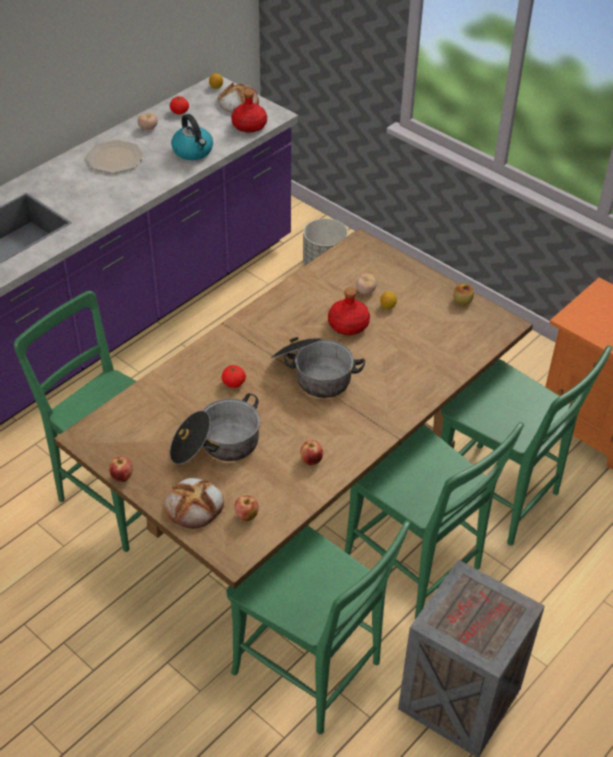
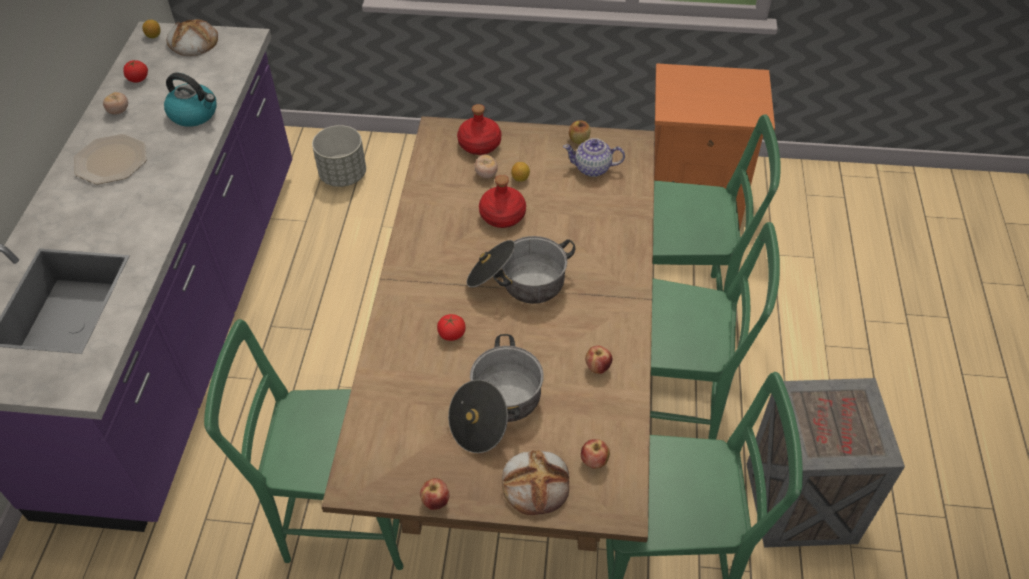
camera: 35 degrees left, 5 degrees up
(249, 126) = (230, 61): red bottle -> red bottle (480, 144)
(451, 327) = (593, 168): none -> teapot

